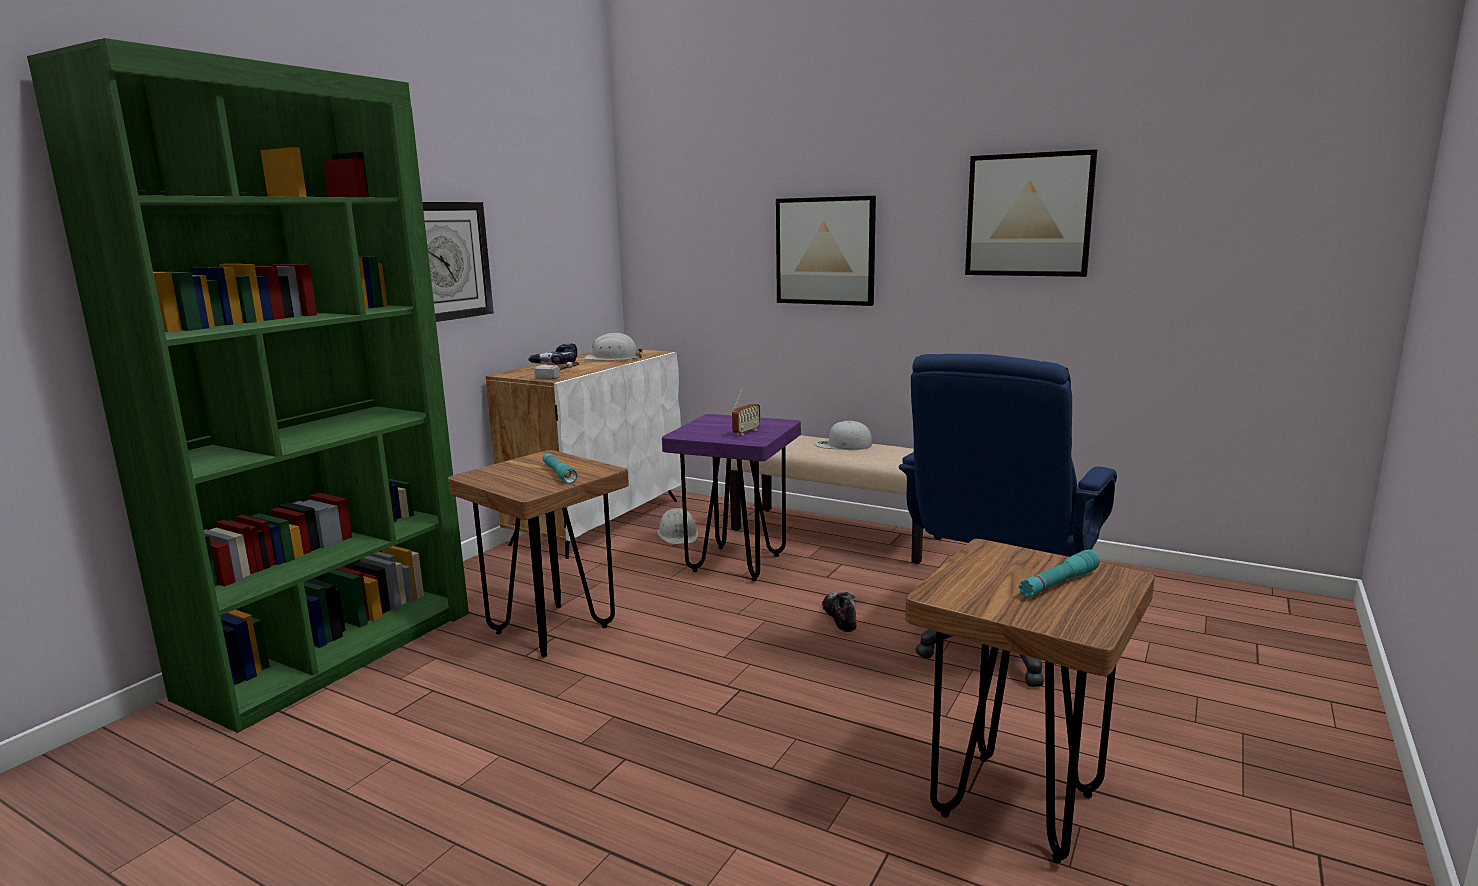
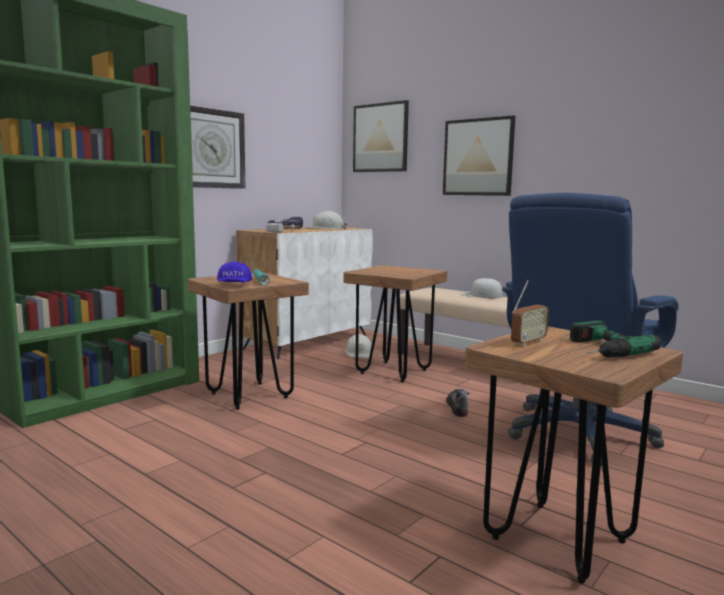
camera: 10 degrees right, 5 degrees down
(528, 488) = (234, 285): none -> blue cap
(736, 563) = (393, 371): purple stool -> brown stool
(746, 432) = (404, 273): radio -> radio (528, 342)
(1028, 215) = (627, 125): picture -> picture (380, 138)
(1058, 584) = (596, 349): turquoise flashlight -> power drill

